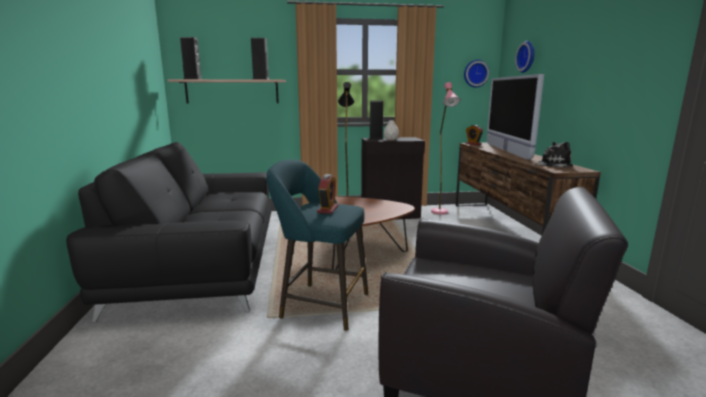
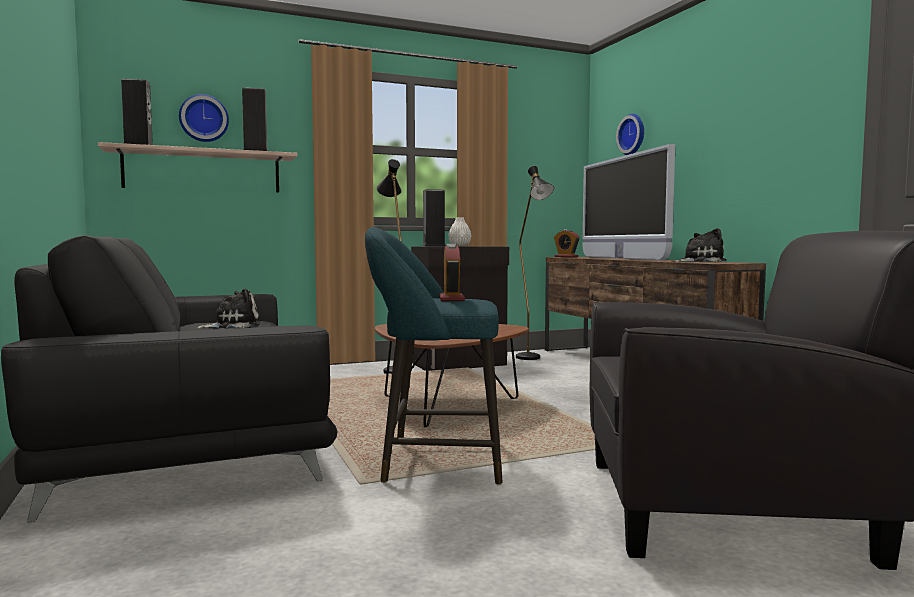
camera: 15 degrees left, 10 degrees down
(233, 197) = (233, 325): none -> plush toy
(441, 214) = (532, 359): pink floor lamp -> black floor lamp
(475, 73) = (559, 161): wall clock -> wall clock (204, 118)

